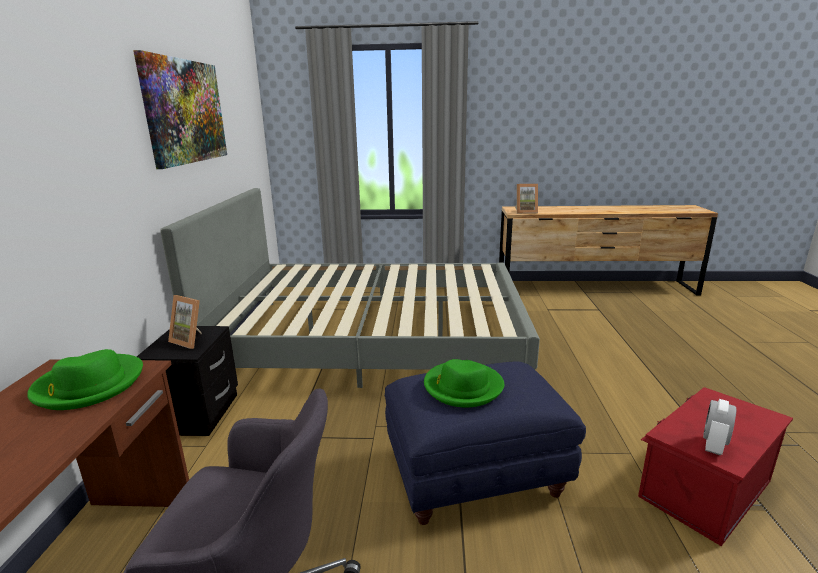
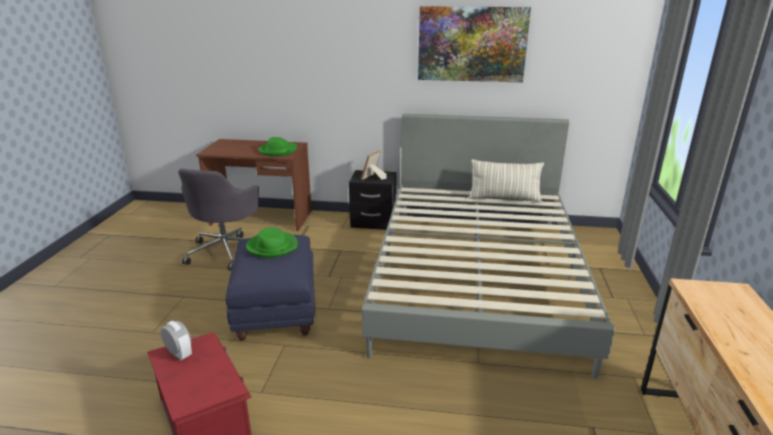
camera: 95 degrees right, 5 degrees up
(277, 282) = (504, 198): none -> pillow
(525, 212) = (703, 297): picture frame -> none

